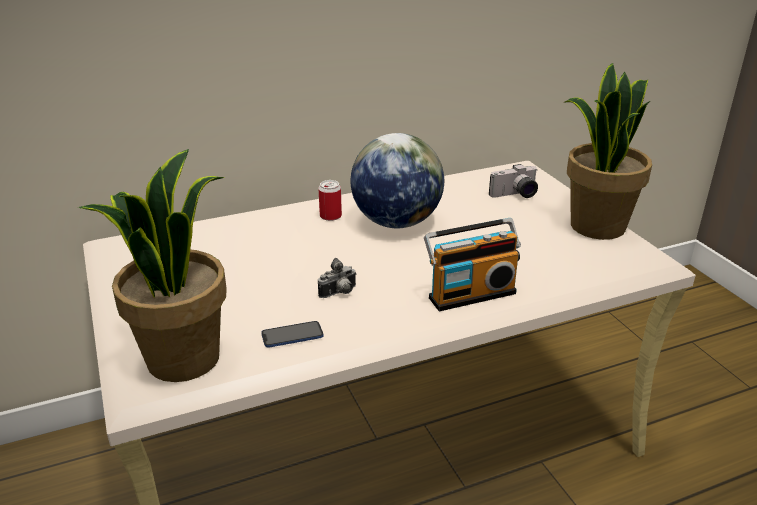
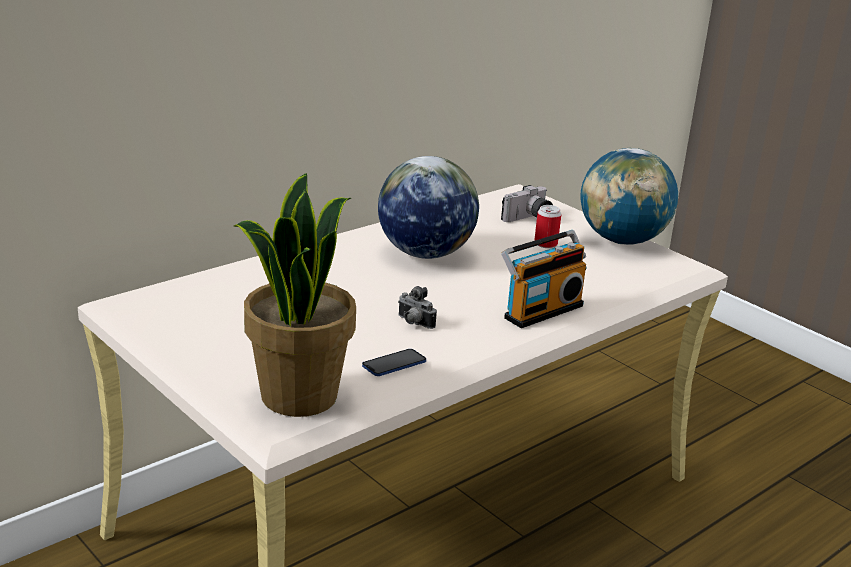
camera: 20 degrees left, 5 degrees down
(330, 216) = (351, 253): can -> can (545, 244)
(339, 293) = (413, 323): camera -> camera turned 90 degrees clockwise
(596, 226) = (622, 240): potted plant -> globe

